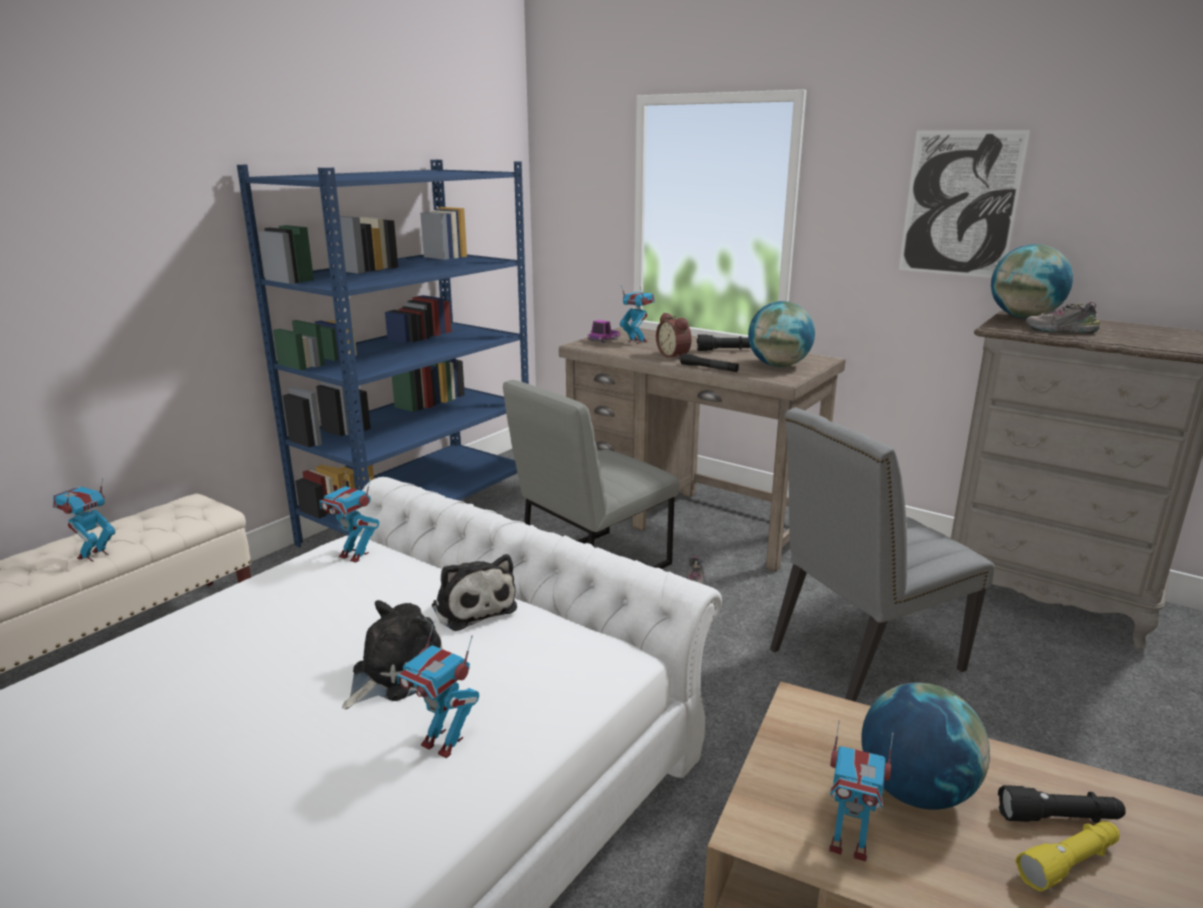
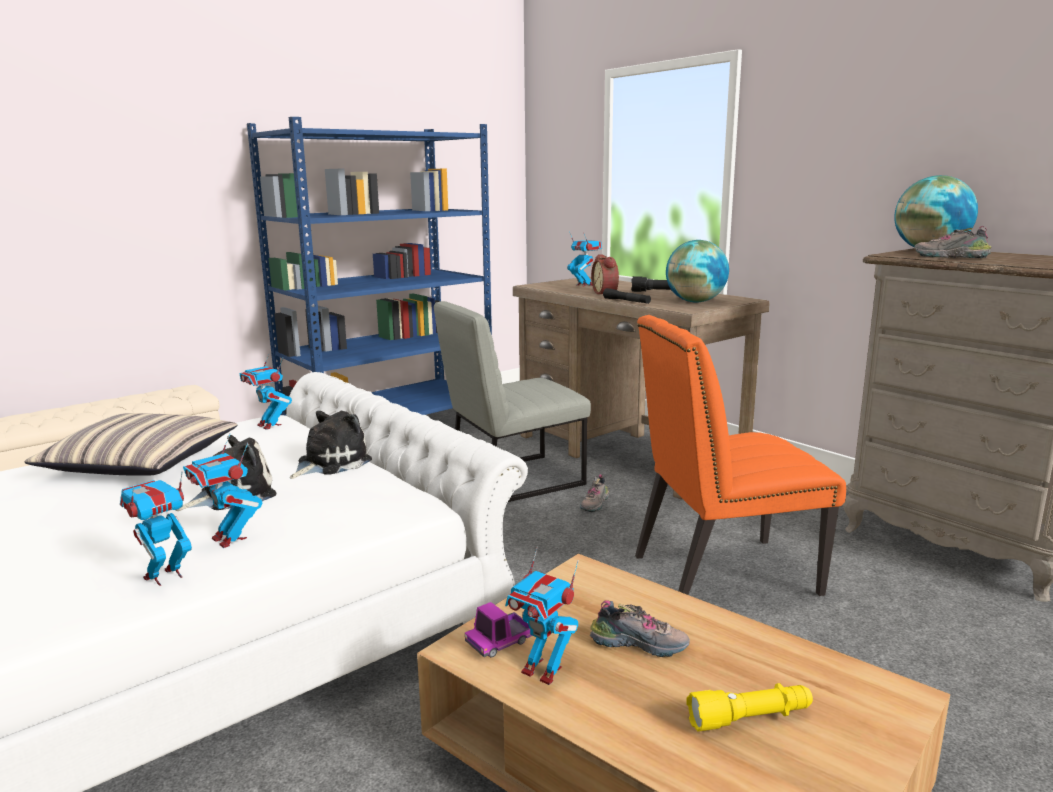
camera: 15 degrees right, 5 degrees down
(94, 555) = (92, 413): toy robot -> toy robot (164, 576)
(234, 635) = (141, 463): none -> pillow
(472, 606) = (330, 463): plush toy -> plush toy turned 120 degrees counterclockwise
(604, 340) = (556, 283): toy truck -> toy truck (499, 642)
(865, 659) = (725, 574): grey chair -> orange chair
(915, 790) = (639, 644): globe -> shoe
(960, 204) = (877, 145): picture -> none
(1059, 818) = (770, 685): black flashlight -> none

